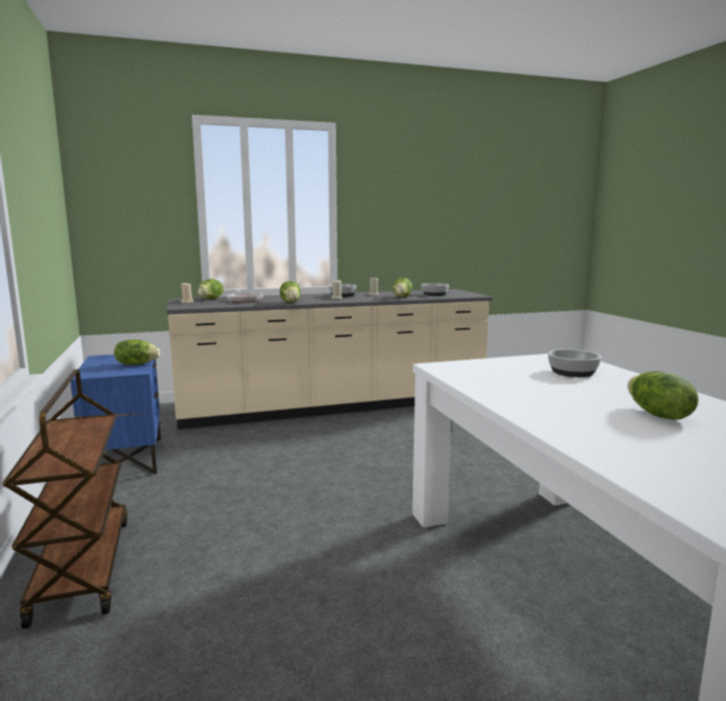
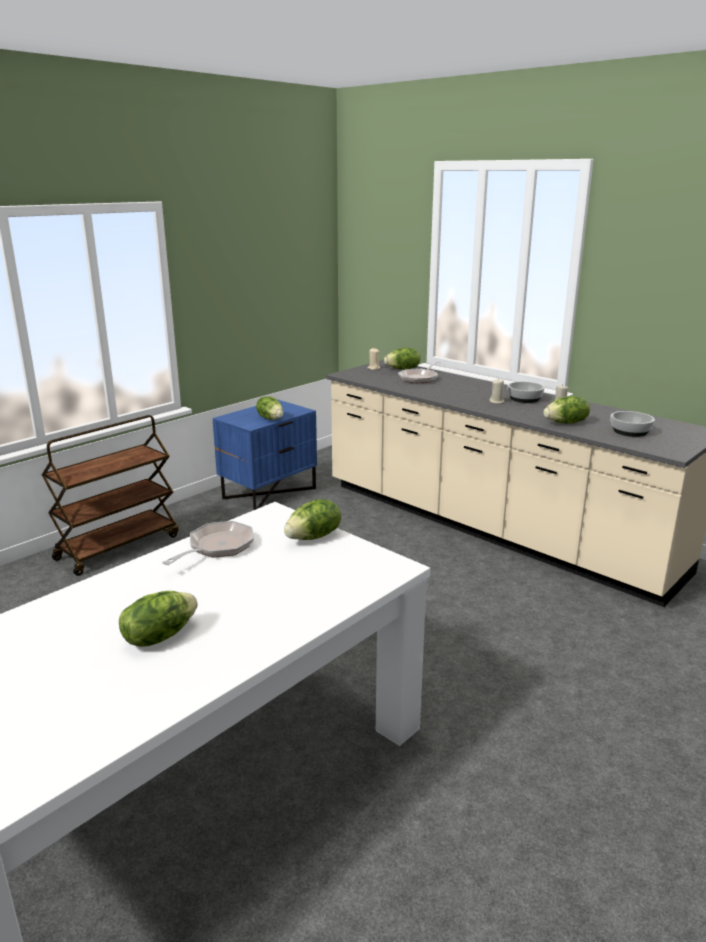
camera: 60 degrees right, 10 degrees up
(291, 302) = (435, 394): lettuce -> lettuce (314, 537)
(493, 385) = (217, 547): none -> frying pan
(573, 372) = (309, 579): bowl -> none

